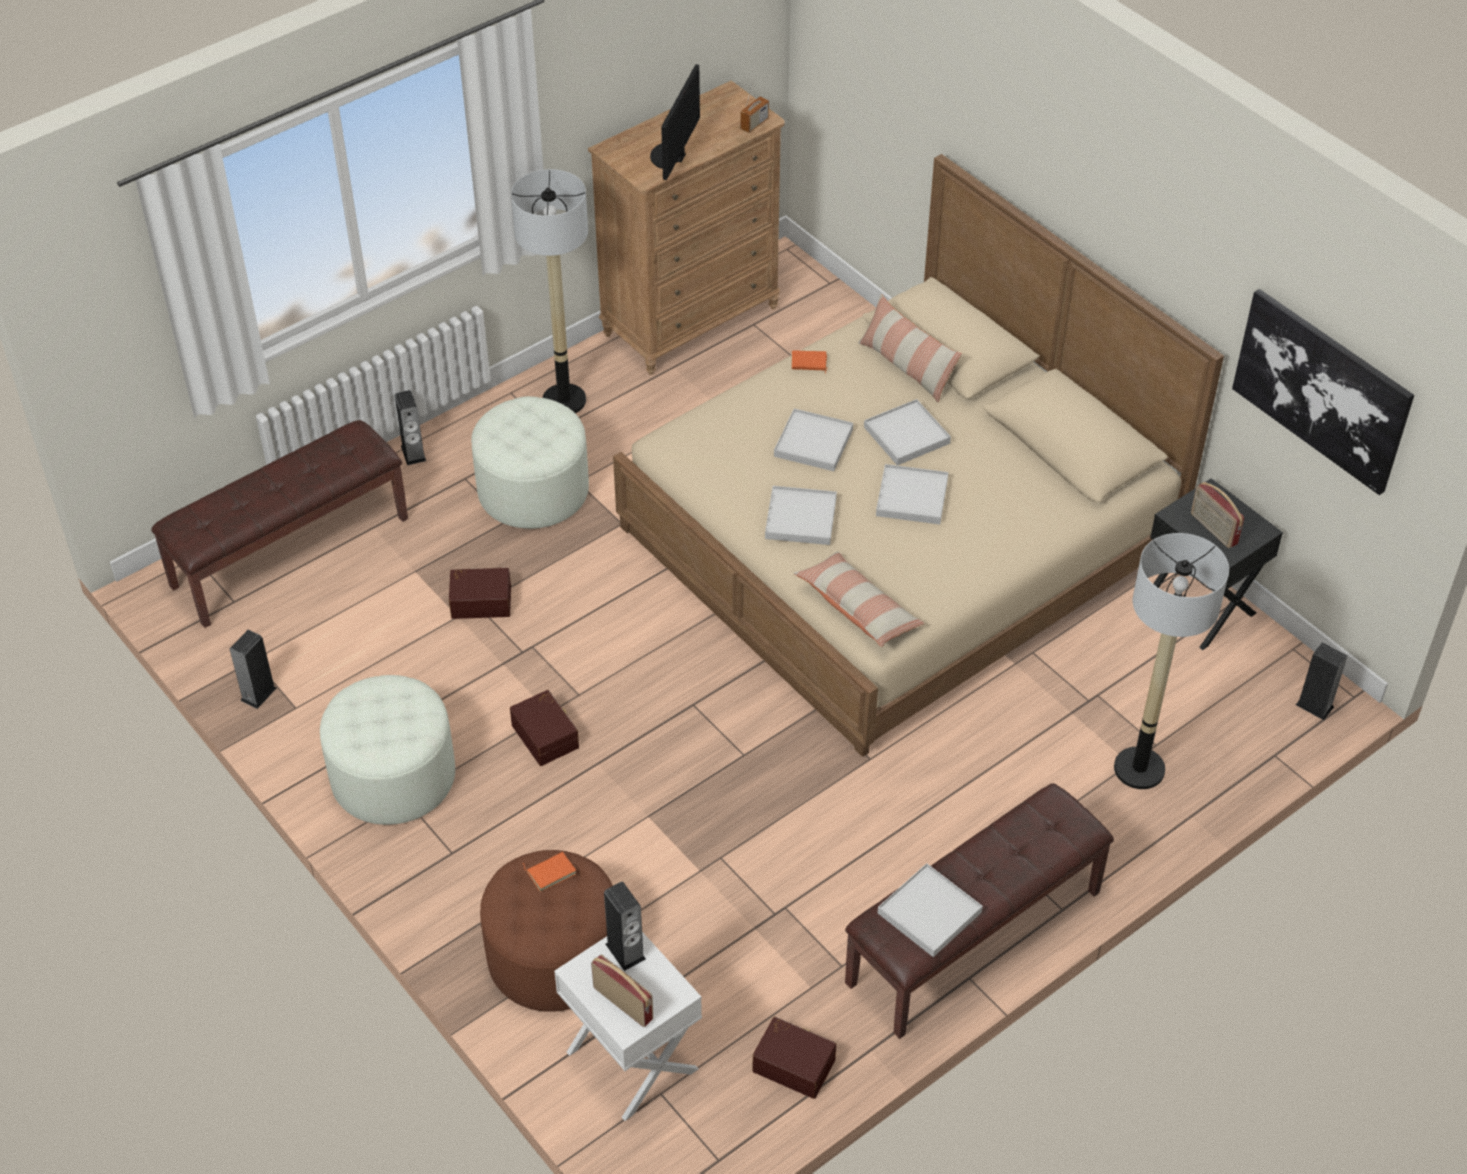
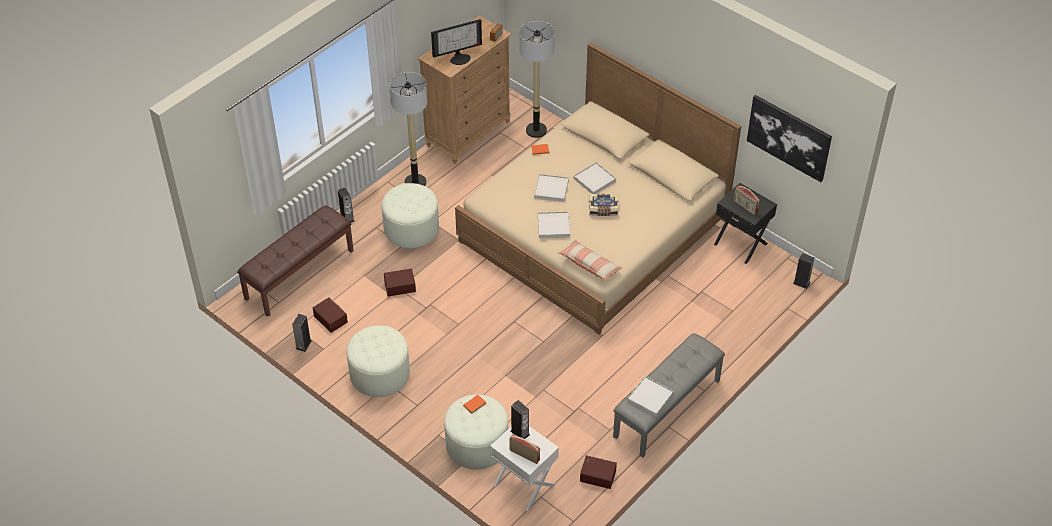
camera: 10 degrees left, 0 degrees up
(546, 735) = (448, 345): brown storage box -> brown storage box (331, 318)
(554, 956) = (477, 444): brown ottoman -> white ottoman
(671, 156) = (459, 58): monitor -> monitor turned 120 degrees counterclockwise
(907, 366) = (587, 146): pillow -> none
(911, 497) = (603, 209): white tray -> book
(975, 938) = (667, 409): brown bench -> grey bench
(1139, 769) = (727, 323): floor lamp -> floor lamp (536, 130)

